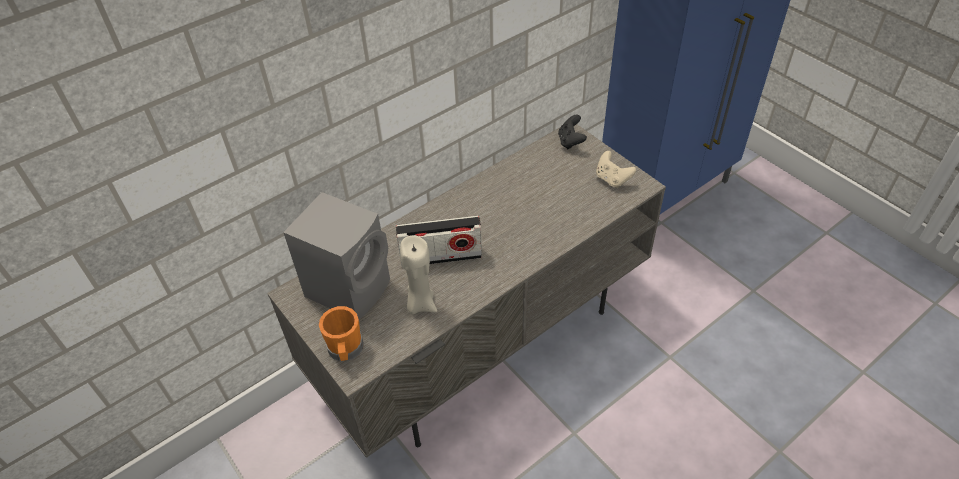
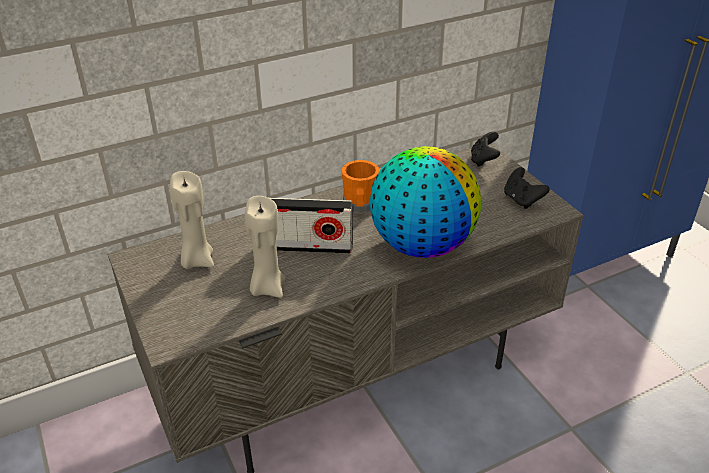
camera: 10 degrees right, 10 degrees down
(345, 350) = (168, 320): orange mug -> orange mug (360, 206)
(350, 287) = (197, 260): grey speaker -> beige candle
(539, 239) = (422, 245): none -> globe
(612, 179) = (522, 200): beige game controller -> black game controller

